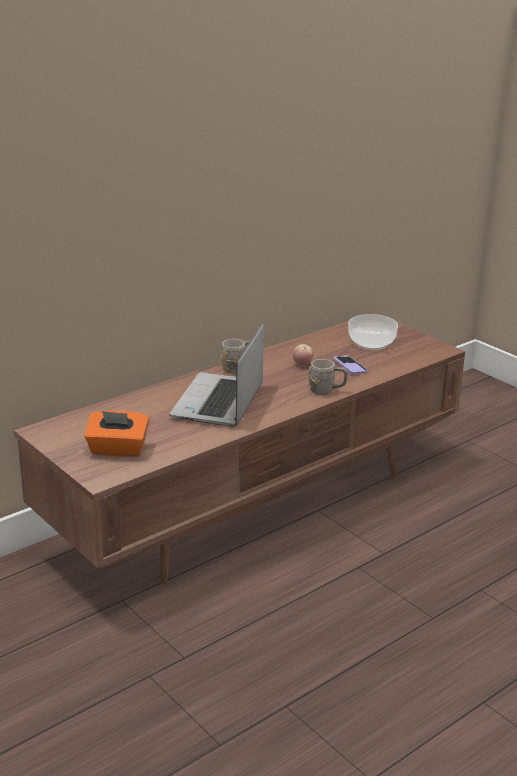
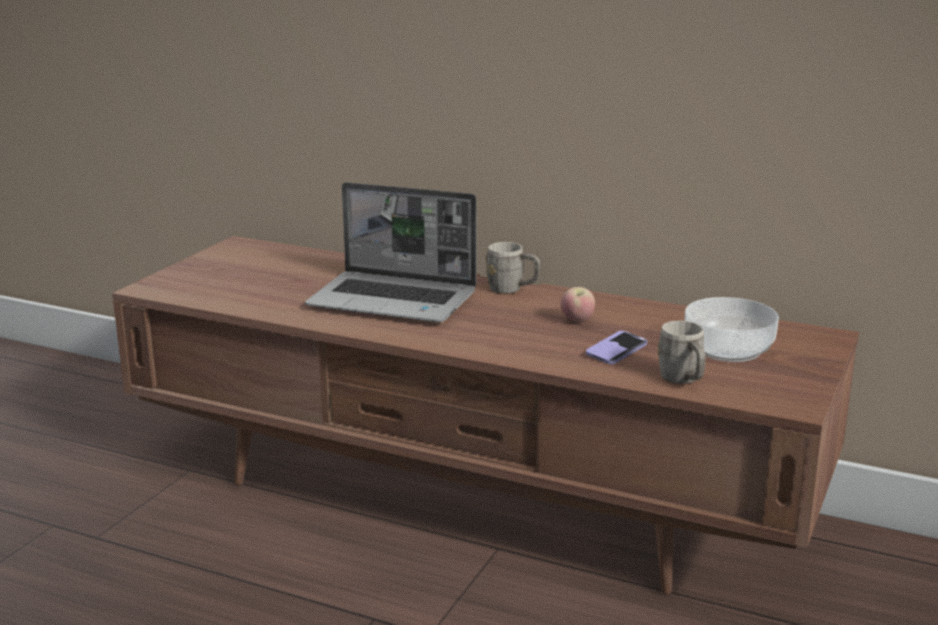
camera: 65 degrees right, 5 degrees down
(117, 450) = (222, 281): orange tissue box -> none
(219, 402) = (395, 300): laptop -> laptop turned 150 degrees counterclockwise
(327, 391) = (507, 350): grey mug -> grey mug (683, 380)

